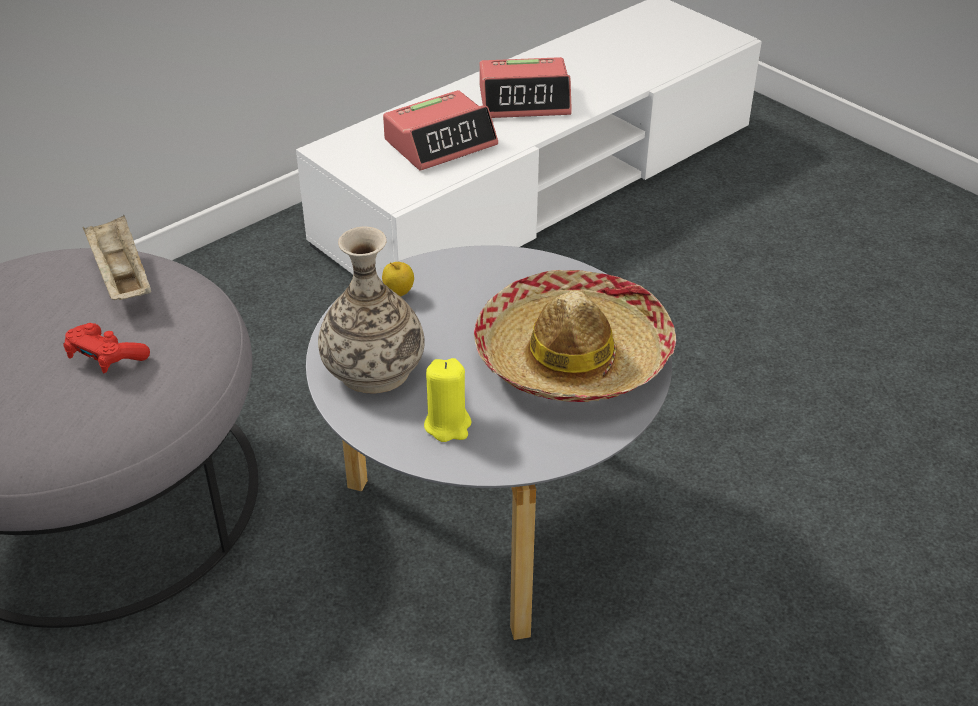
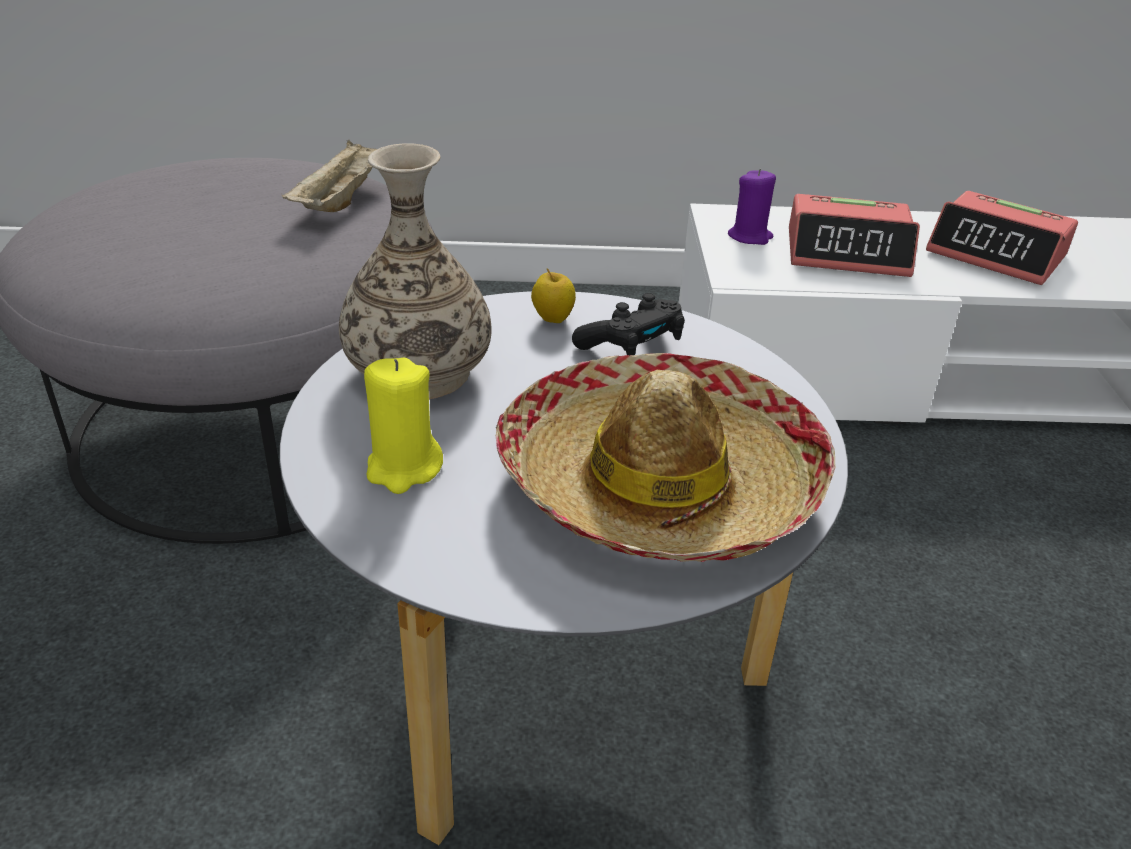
camera: 40 degrees right, 5 degrees down
(106, 358) = (229, 247): red game controller -> none
(368, 159) = (750, 237): none -> purple candle
(461, 285) = (632, 345): none -> black game controller

